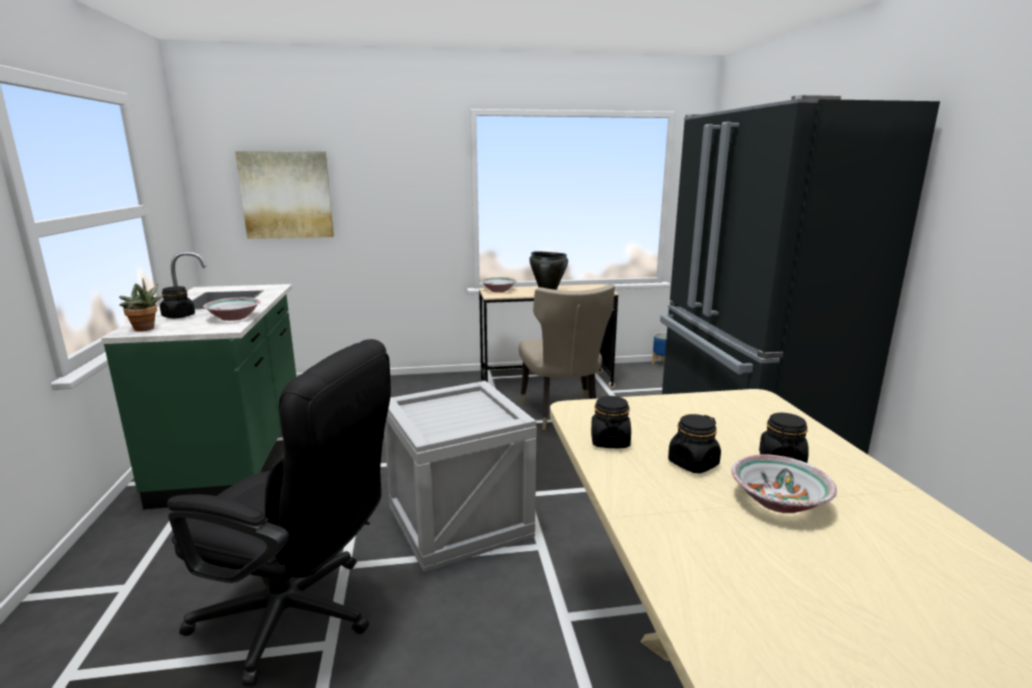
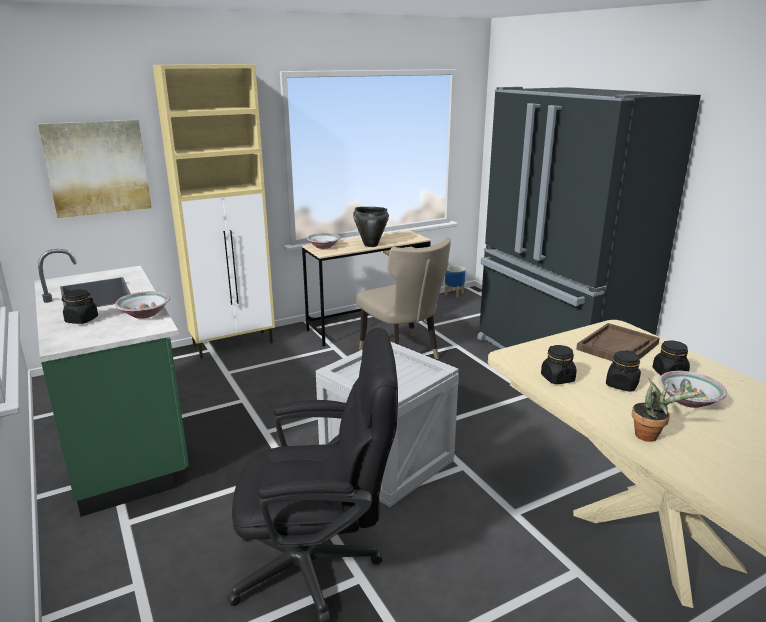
camera: 20 degrees left, 5 degrees up
(146, 329) = (72, 339): potted plant -> potted plant (649, 436)
(404, 382) = (234, 344): none -> beige cabinet
(734, 419) = (617, 346): none -> brown tray

